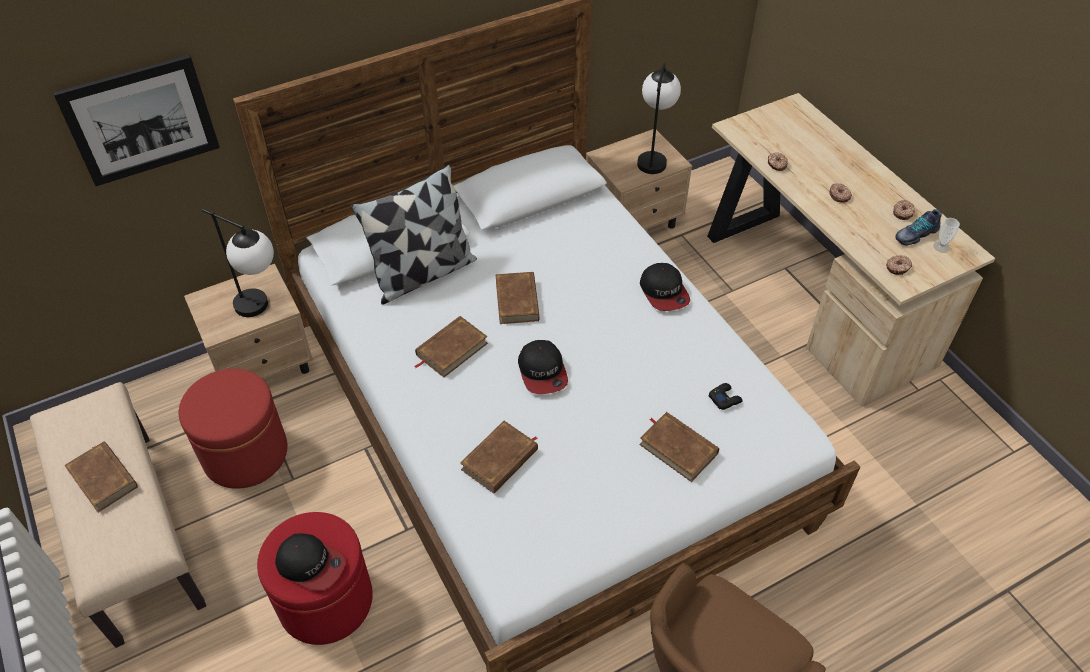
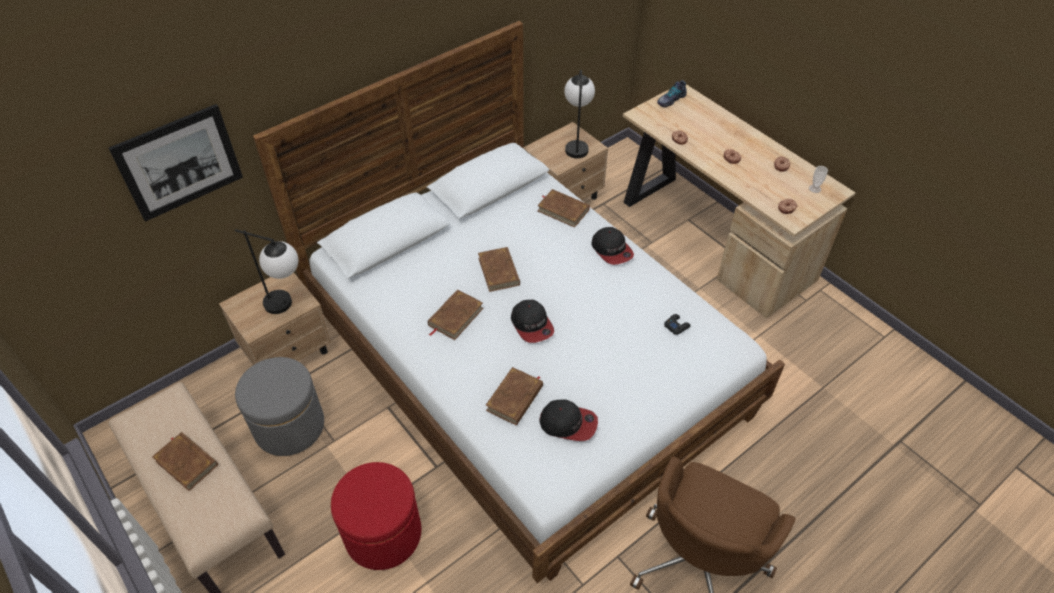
camera: 10 degrees left, 0 degrees up
(245, 453) = (289, 426): red ottoman -> grey ottoman
(311, 564) = (376, 505): cap -> cap (568, 423)
(422, 273) = (417, 259): pillow -> none
(678, 448) = (650, 369): brown book -> brown book (563, 210)
(915, 234) = (794, 181): shoe -> shoe (670, 99)

